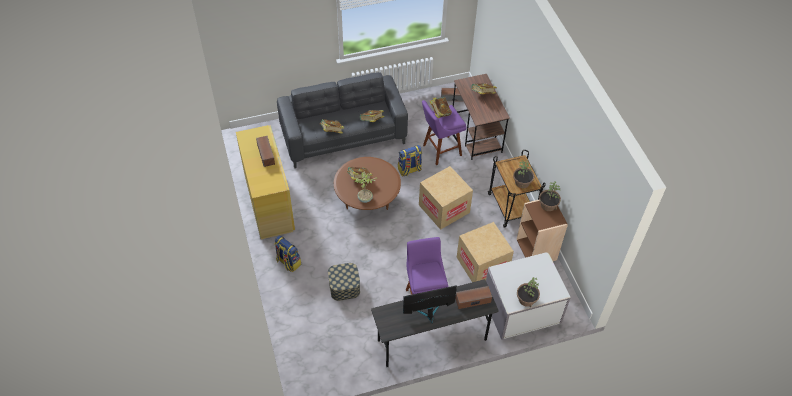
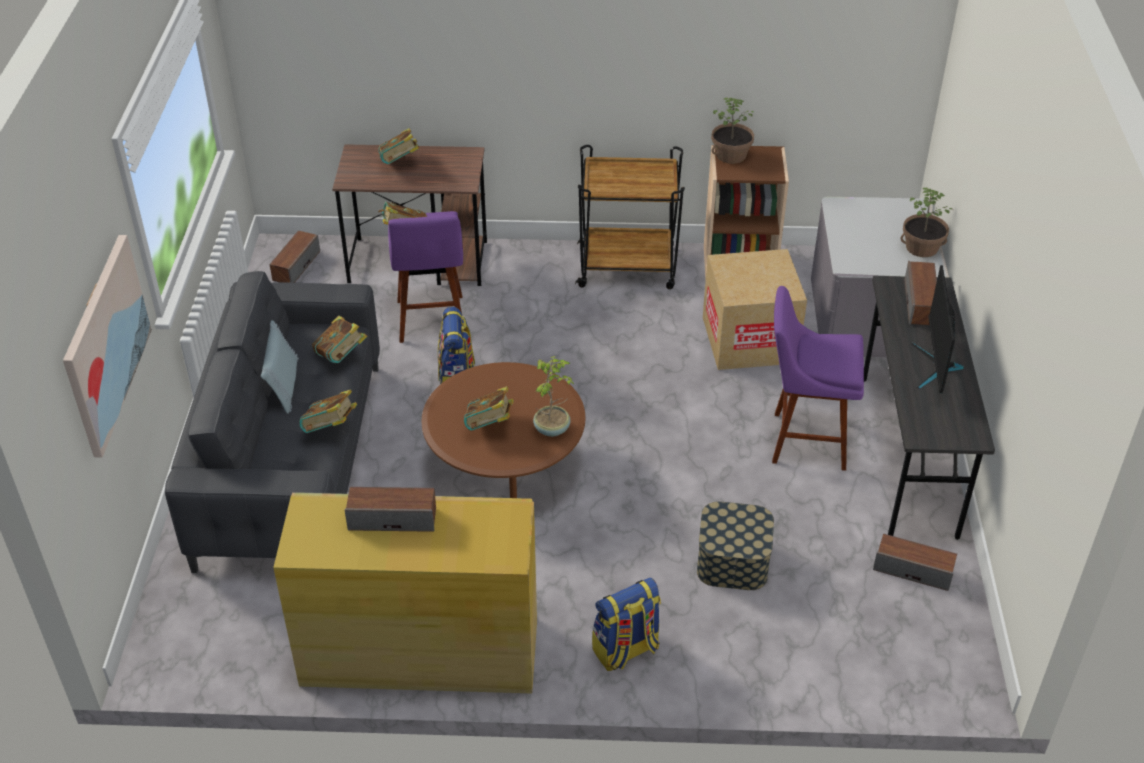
camera: 70 degrees left, 10 degrees down
(287, 45) = (105, 343): none -> picture
(349, 111) = (283, 385): none -> blue pillow
(362, 352) = (913, 570): none -> speaker
(444, 208) = (588, 355): cardboard box -> none
(522, 182) = (651, 178): potted plant -> none

